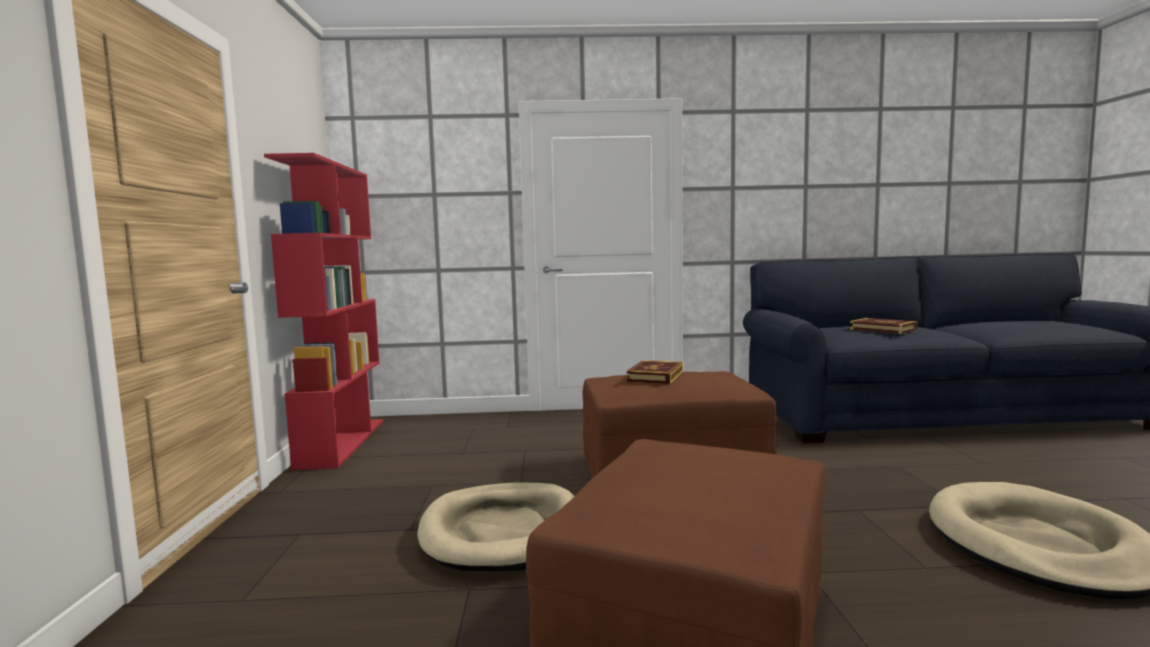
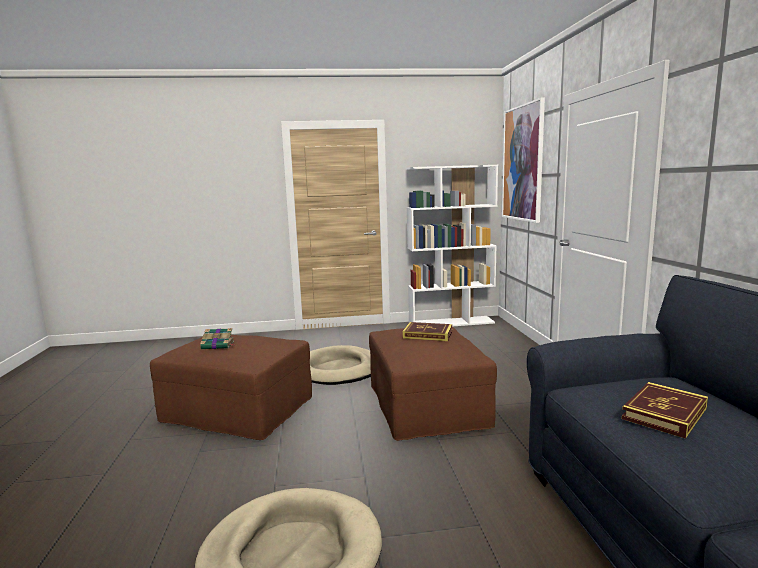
camera: 85 degrees right, 5 degrees up
(342, 442) = (451, 322): red bookcase -> white bookcase
(413, 177) = (522, 163): none -> picture
(711, 485) = (218, 345): none -> book

